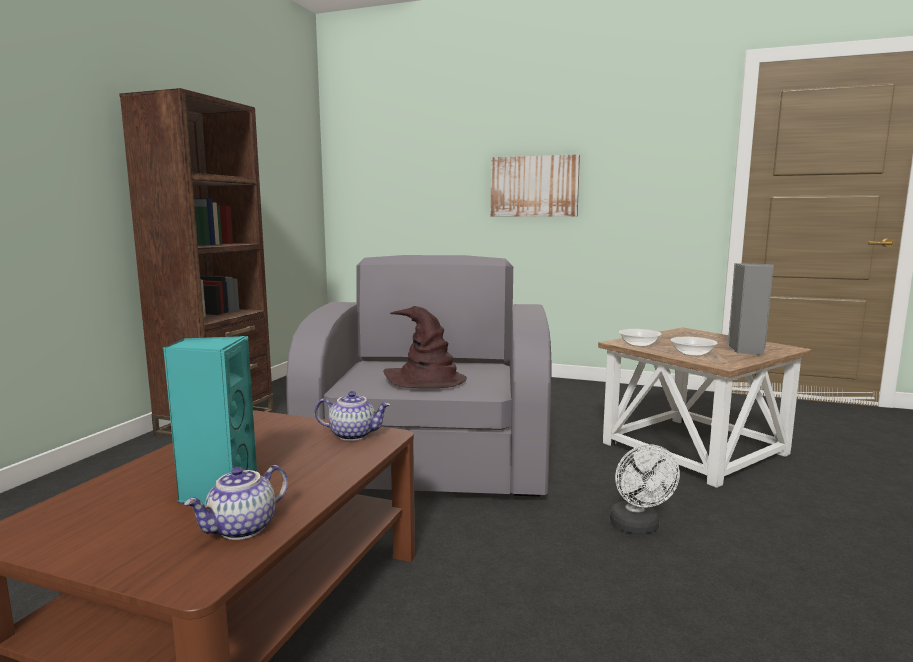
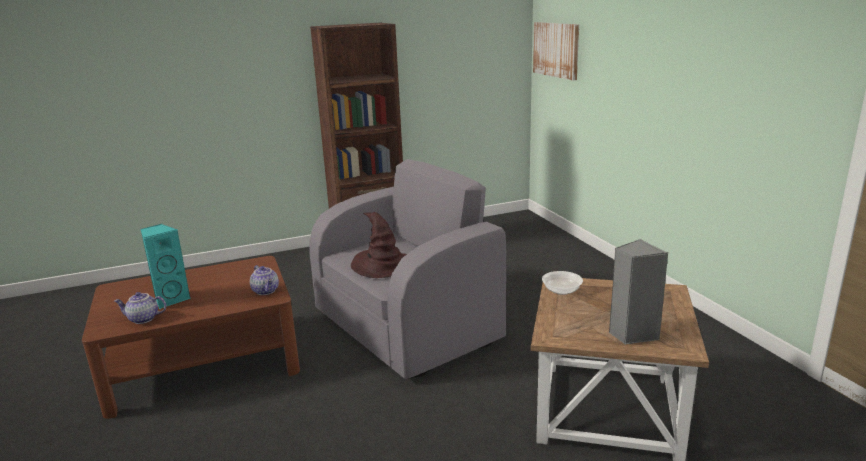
camera: 50 degrees right, 10 degrees up
(534, 186) = (665, 83): picture -> picture (556, 50)
(638, 527) = (419, 430): white fan -> none
(692, 354) = (567, 317): bowl -> none

